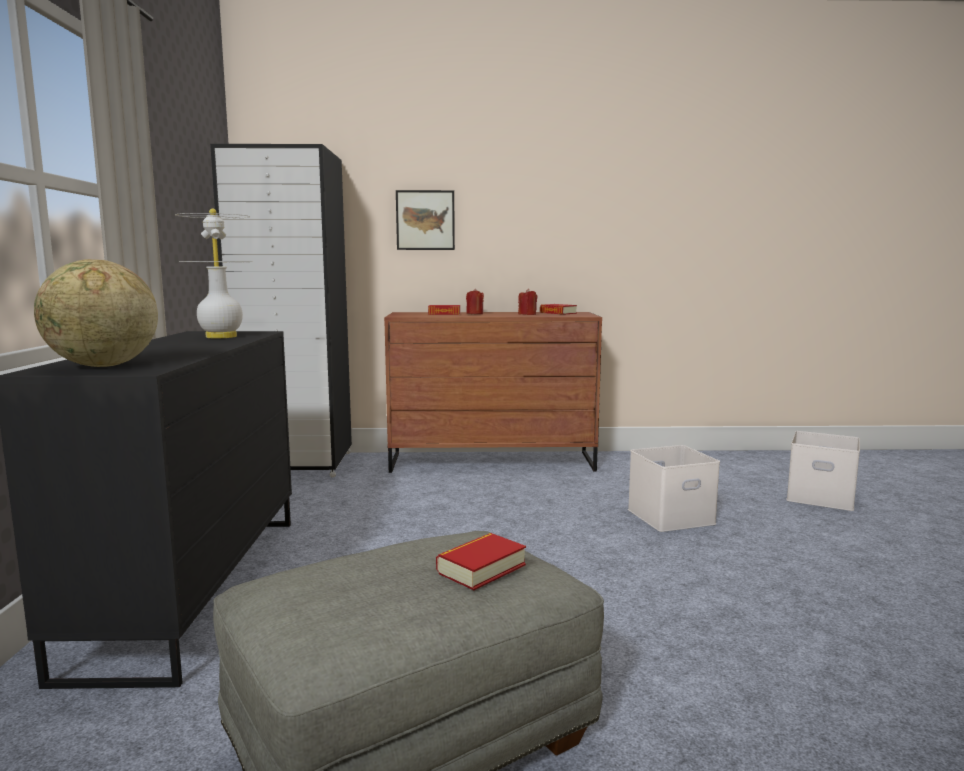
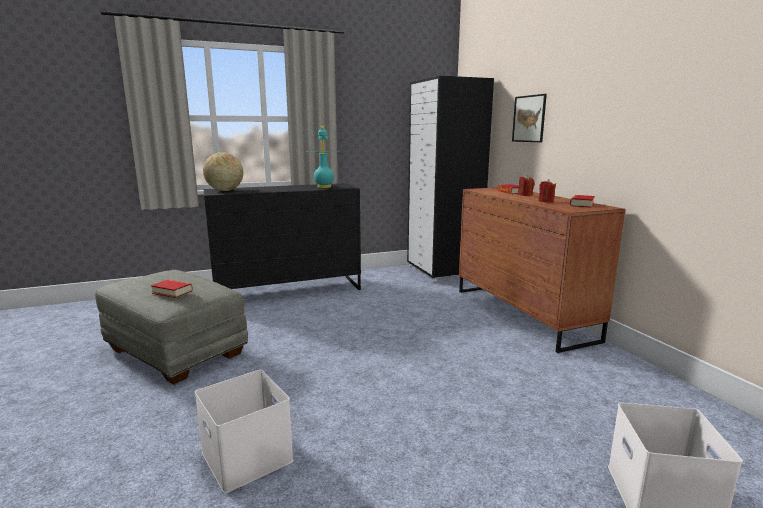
camera: 70 degrees right, 5 degrees up
(222, 336) = (324, 187): white table lamp -> turquoise table lamp
(670, 517) = (477, 394): white storage box -> white storage box (245, 456)

